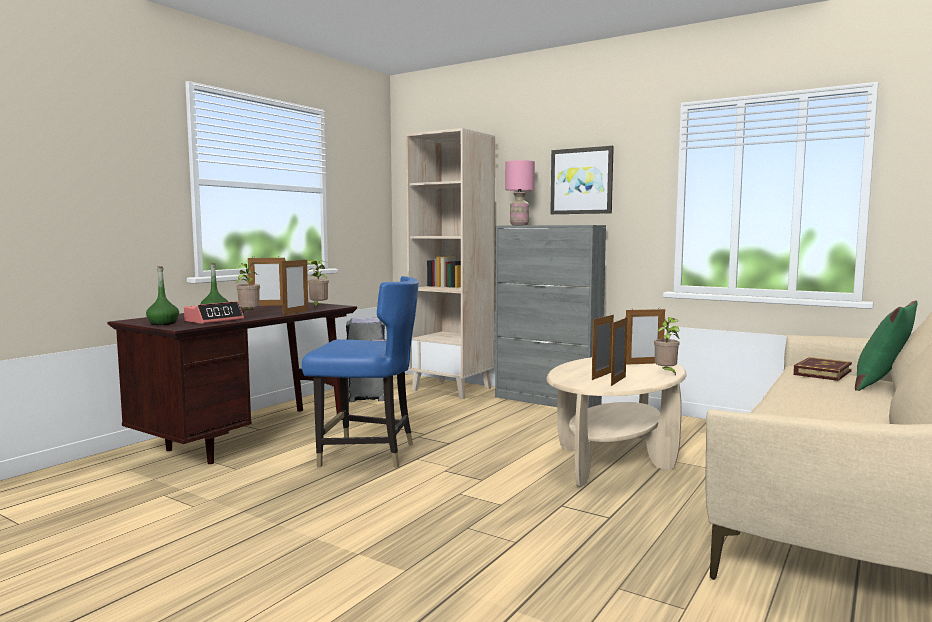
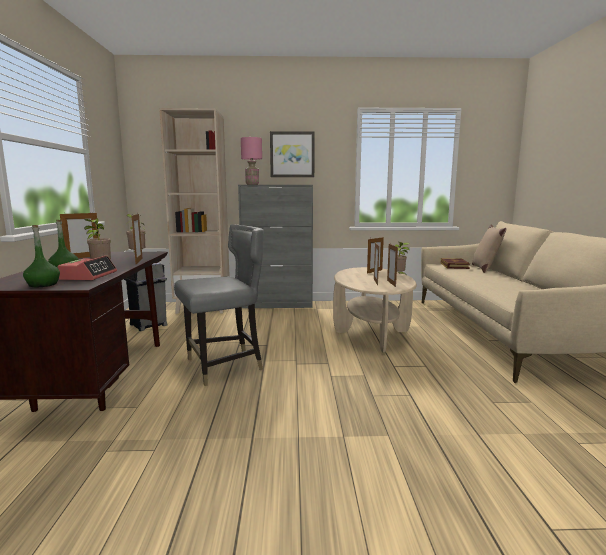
camera: 35 degrees left, 5 degrees up
(367, 454) = (224, 366): blue chair -> grey chair
(882, 385) = (485, 268): green pillow -> beige pillow

